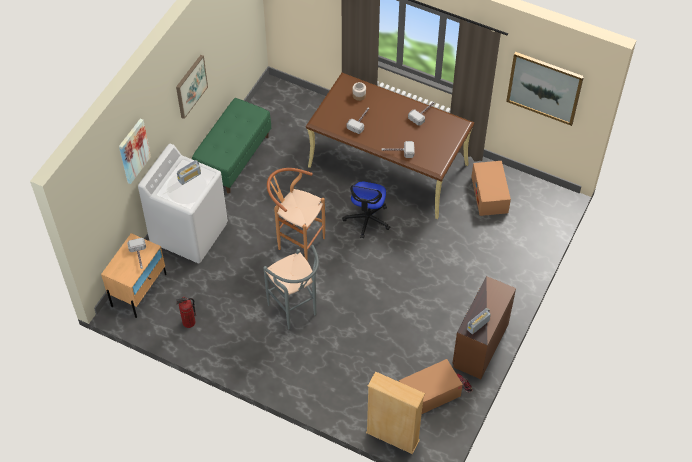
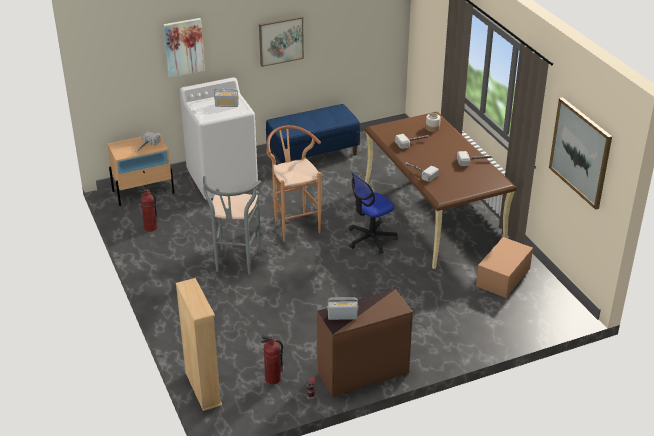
camera: 40 degrees right, 20 degrees down
(233, 157) = (313, 154): green bench -> blue bench
(429, 394) = (272, 379): cardboard box -> fire extinguisher

